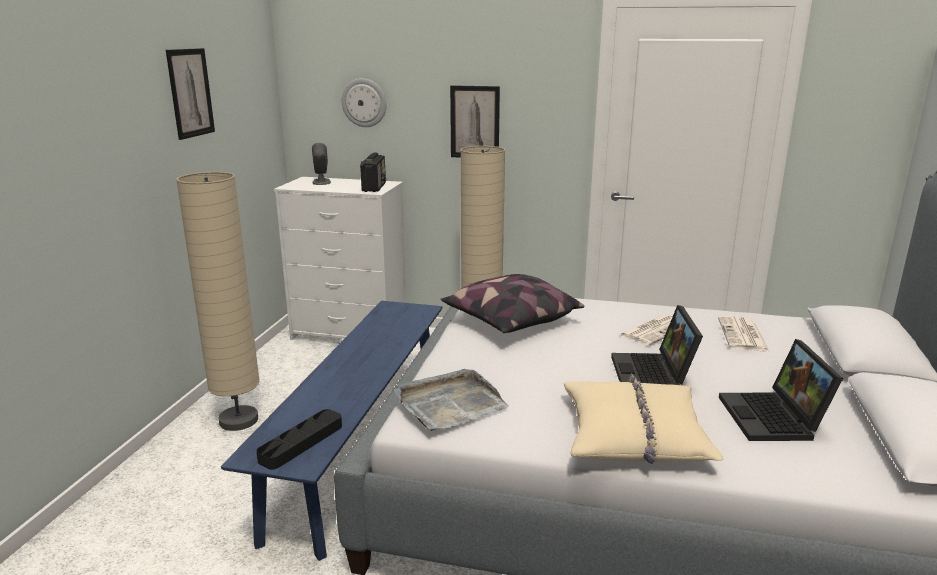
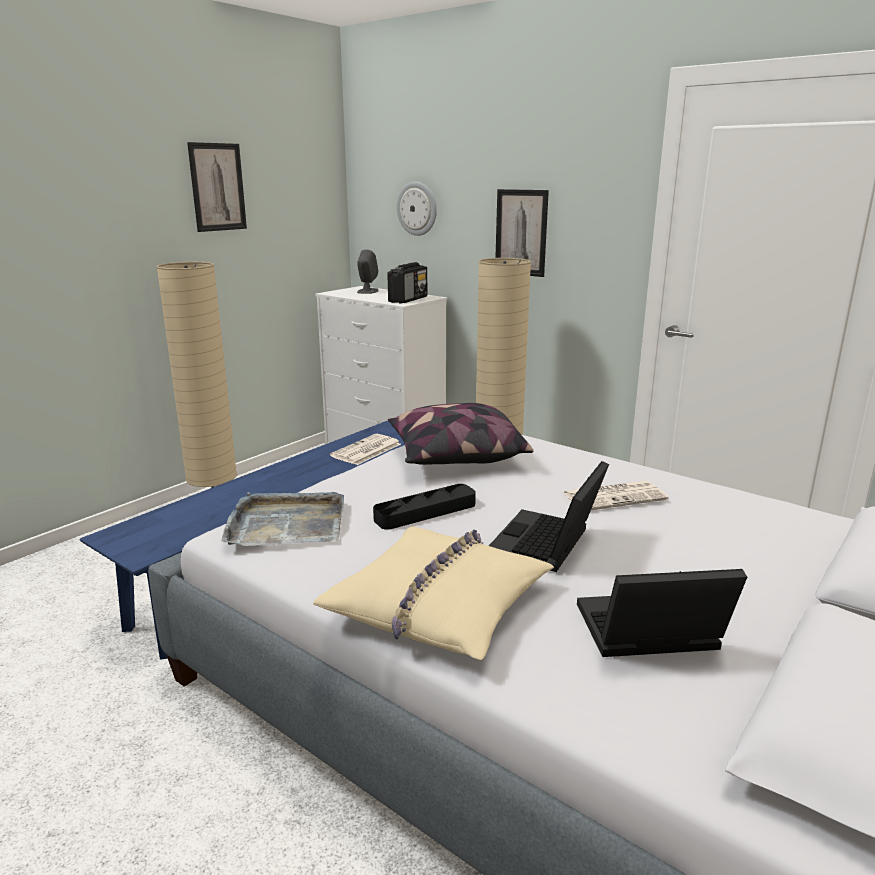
camera: 25 degrees right, 0 degrees up
(301, 443) = (163, 535): black tray -> black tray (425, 512)
(743, 335) = (733, 525): newspaper -> newspaper (366, 450)
(774, 419) = (647, 635): laptop -> laptop turned 60 degrees clockwise

